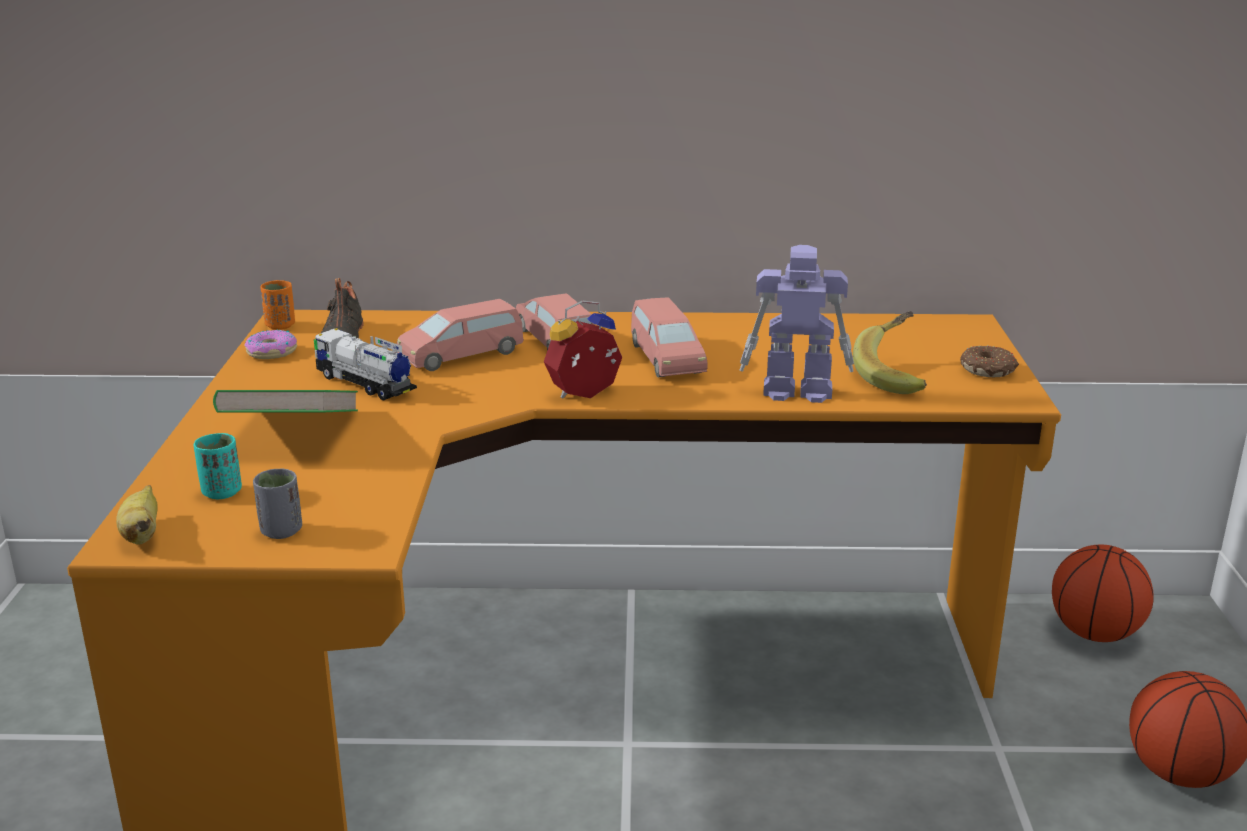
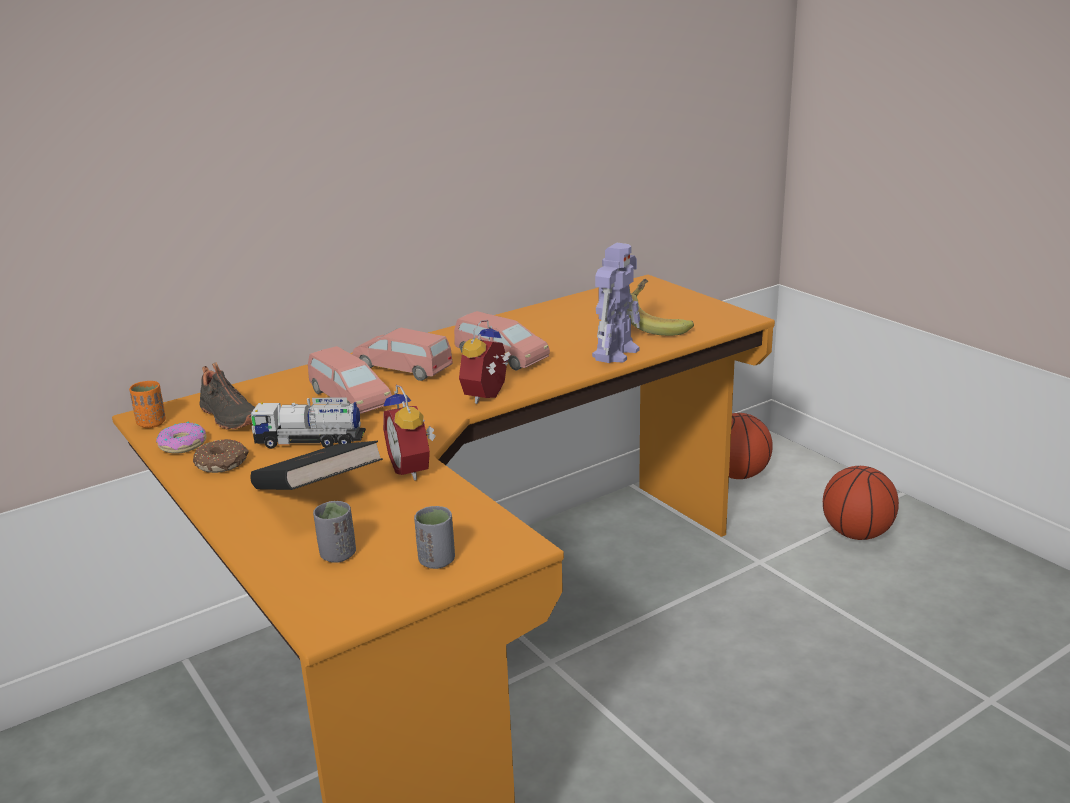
camera: 35 degrees left, 0 degrees up
(142, 534) = (329, 609): banana -> none
(221, 492) = (338, 555): turquoise cup -> grey cup
(292, 434) = (318, 495): green book -> black book
(403, 440) = (413, 469): none -> alarm clock
(461, 355) = (349, 399): pink toy car -> pink toy car turned 60 degrees counterclockwise
(795, 392) = (616, 352): toy robot -> toy robot turned 150 degrees clockwise
(988, 370) = (701, 307): donut -> donut (223, 464)

